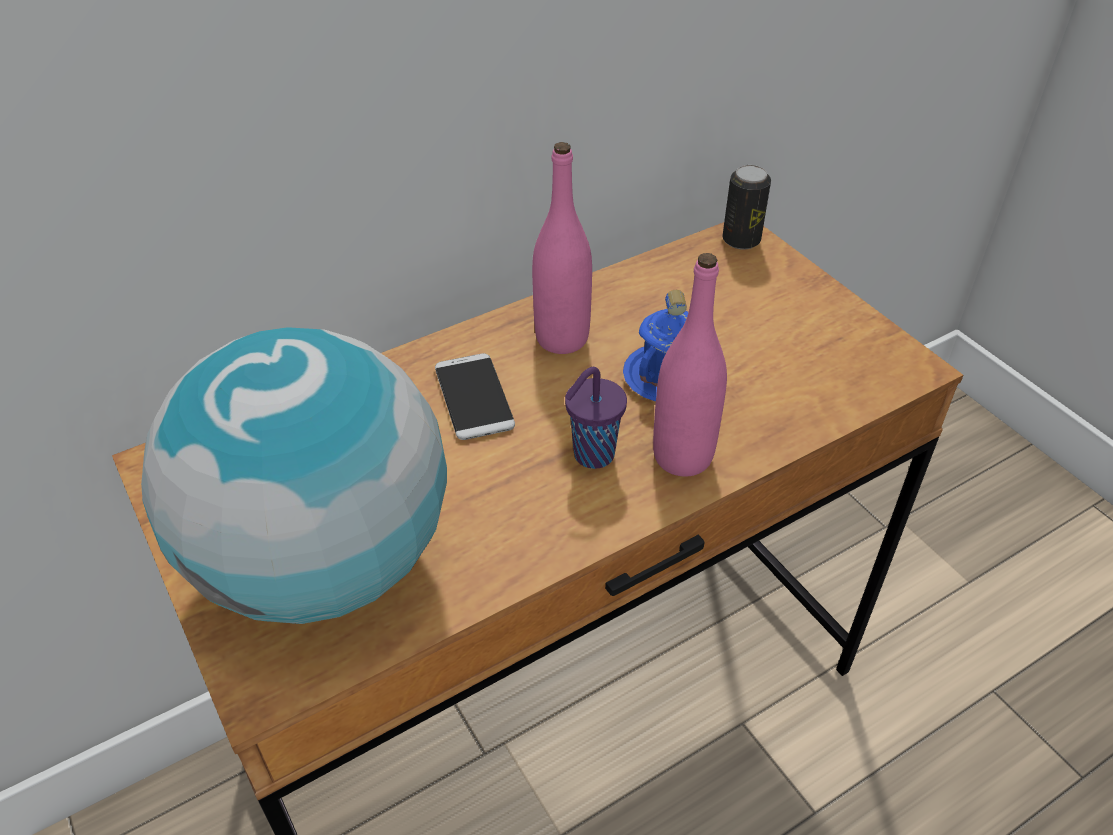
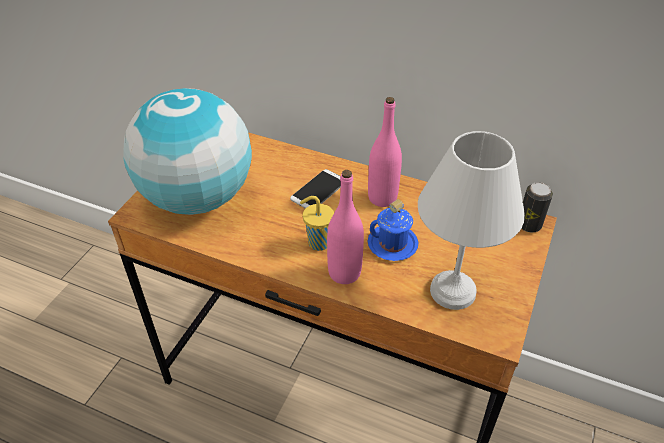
camera: 55 degrees right, 0 degrees up
(591, 456) = (317, 243): purple cup -> yellow cup
(804, 368) = (450, 291): none -> white table lamp

